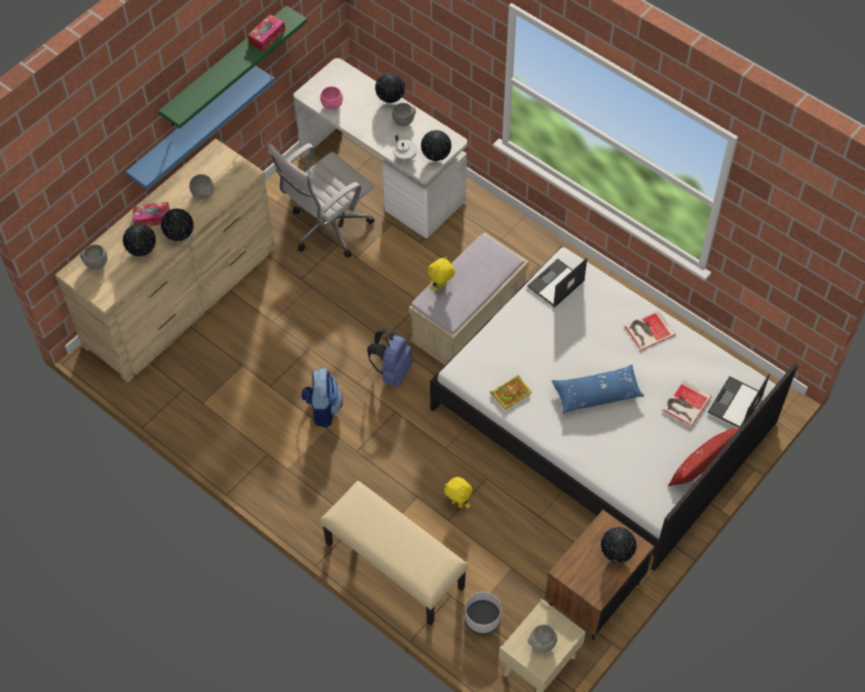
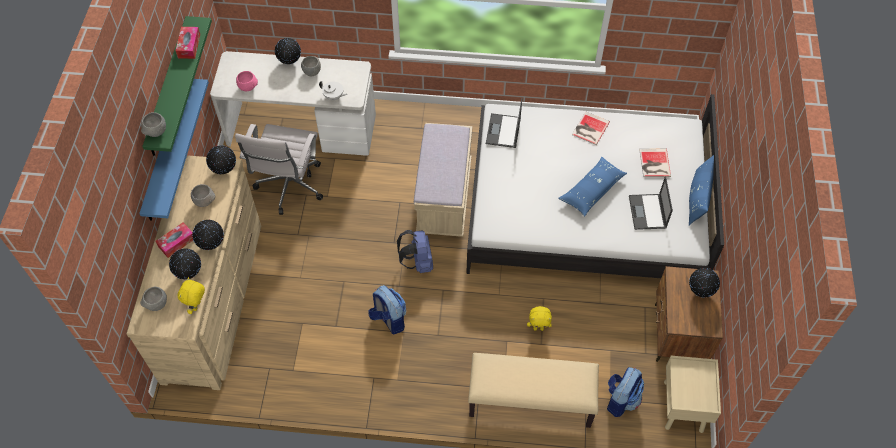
camera: 35 degrees left, 0 degrees up
(436, 158) = (357, 85): globe -> globe (224, 170)
(441, 287) = (427, 177): yellow plush toy -> yellow plush toy (197, 306)
(482, 619) = (620, 399): grey planter -> backpack
(511, 392) = (535, 223): book -> none
(542, 643) = (696, 387): grey bowl -> grey bowl (156, 132)
(702, 465) = (697, 198): red pillow -> blue pillow
(735, 404) = (684, 145): laptop -> laptop (647, 212)

